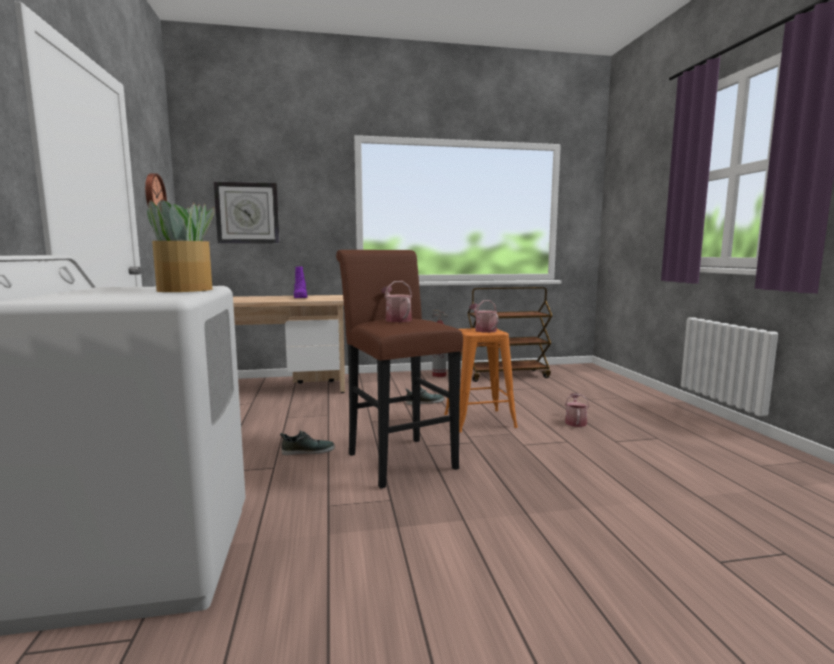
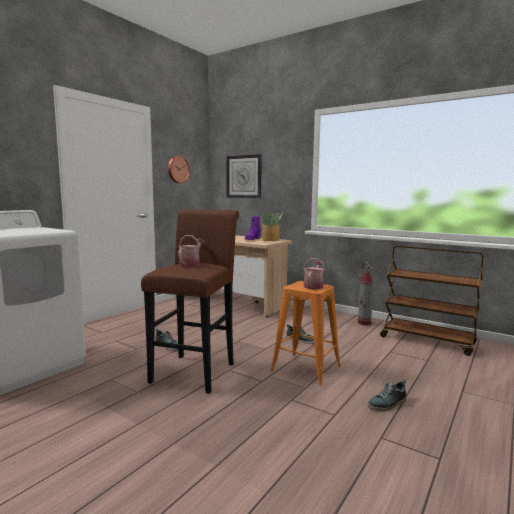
camera: 45 degrees right, 0 degrees up
(186, 290) = (31, 232): potted plant -> potted plant (271, 240)
(575, 422) = (387, 403): watering can -> shoe

